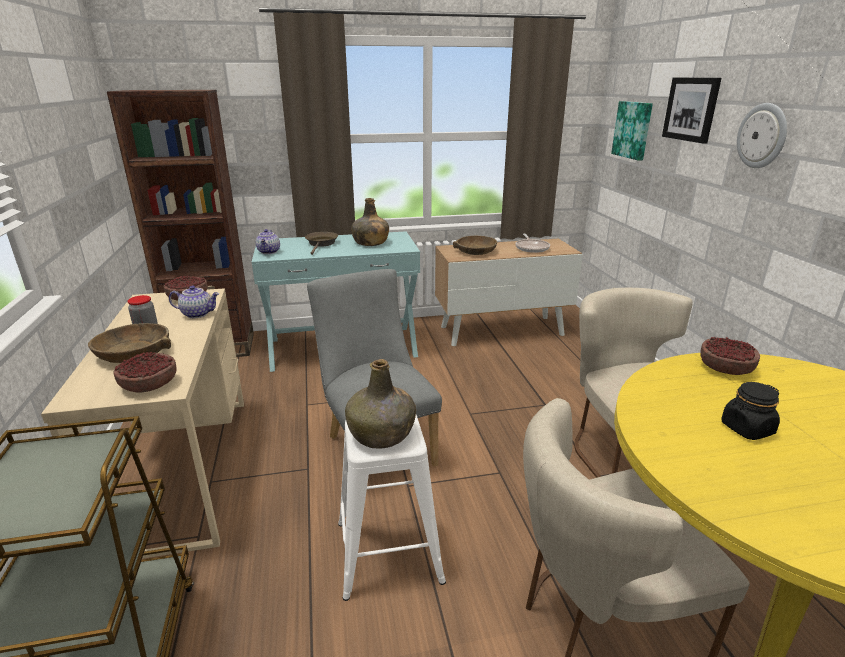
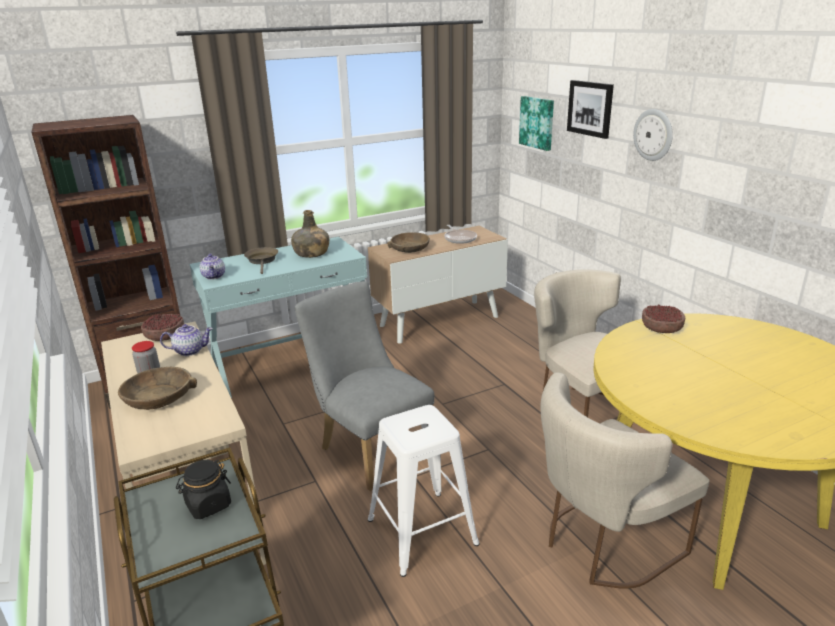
camera: 15 degrees left, 0 degrees up
(149, 384) = (201, 422): bowl -> none
(382, 434) = (417, 427): green bottle -> none
(746, 429) = (689, 372): black jar -> black jar (208, 505)

